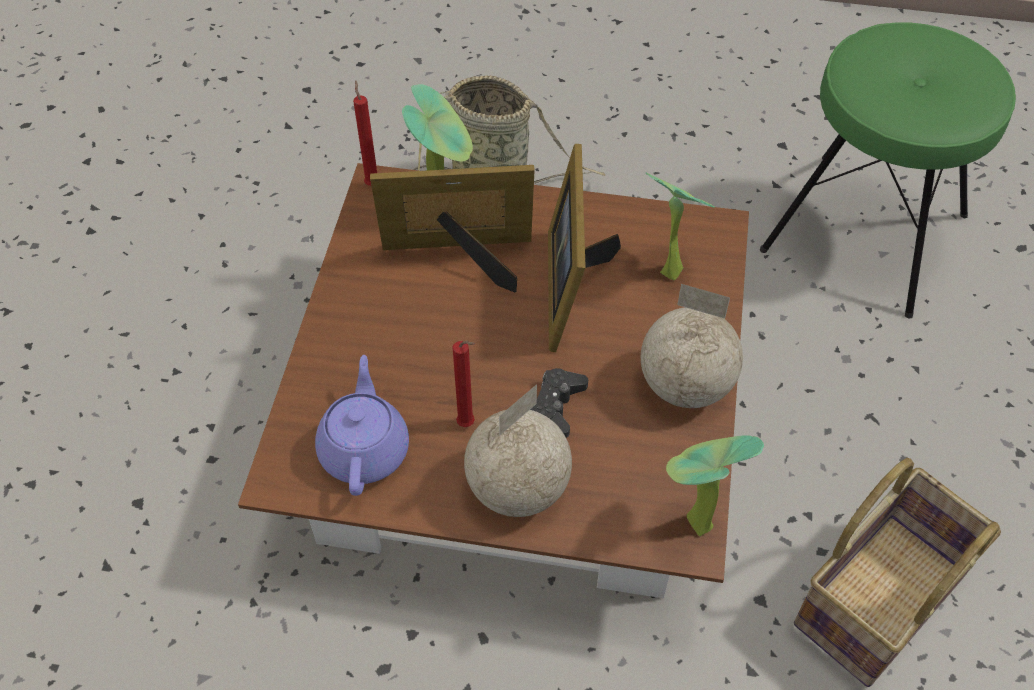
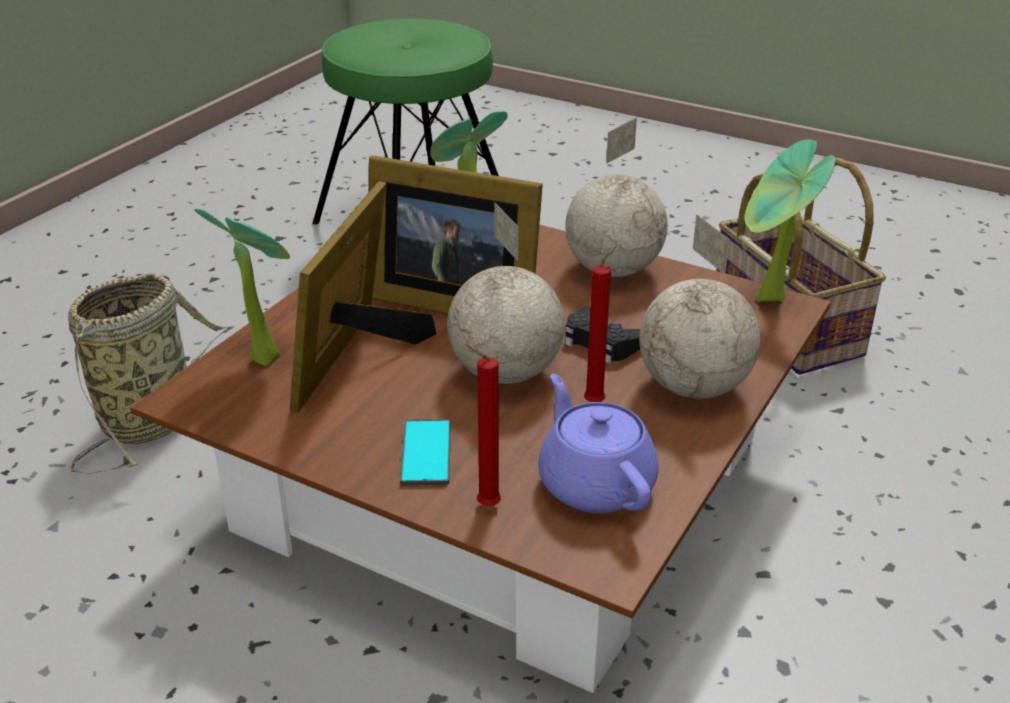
camera: 70 degrees left, 20 degrees down
(364, 337) = (426, 453): none -> phone
(365, 449) = (595, 483): purple teapot -> purple teapot turned 45 degrees clockwise
(372, 183) = (177, 401): red candle -> red candle (484, 505)
(482, 354) = (505, 374): none -> globe

